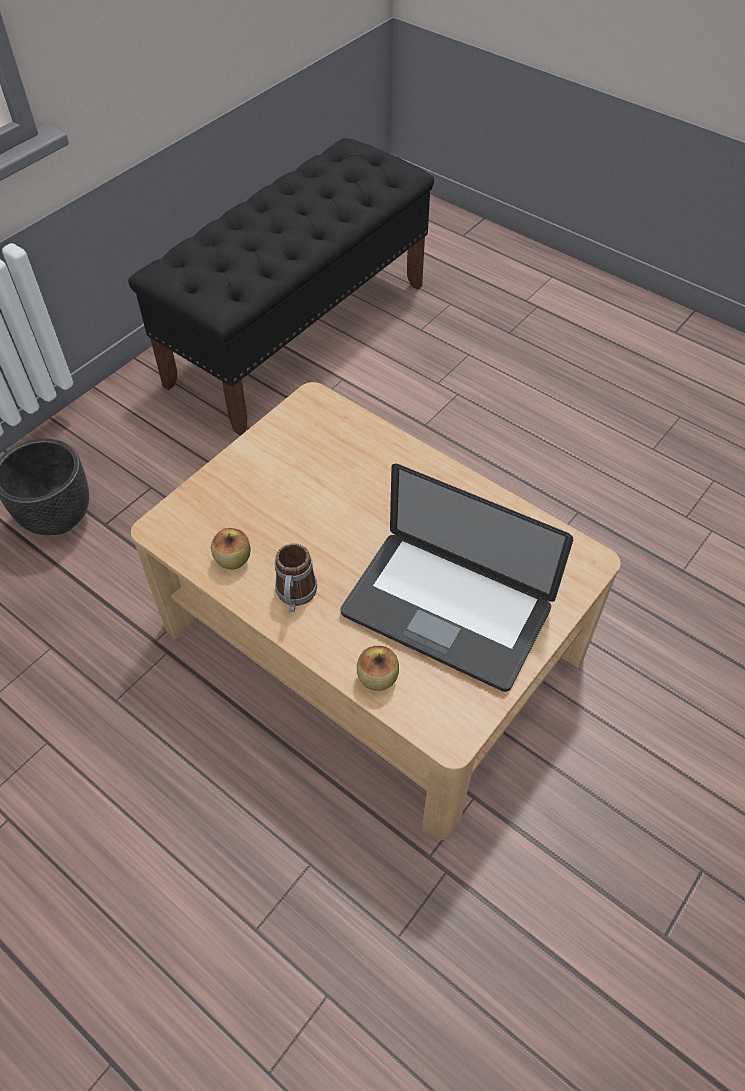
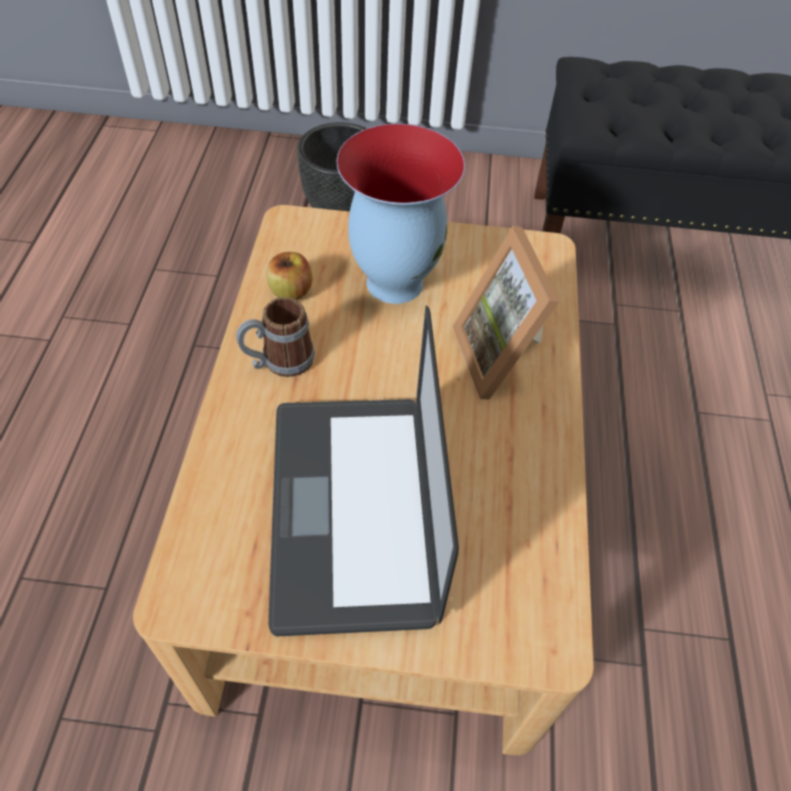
camera: 55 degrees right, 0 degrees up
(272, 495) = (393, 281): none -> vase
(377, 678) = (218, 486): apple -> none
(384, 472) = (503, 356): none -> picture frame

